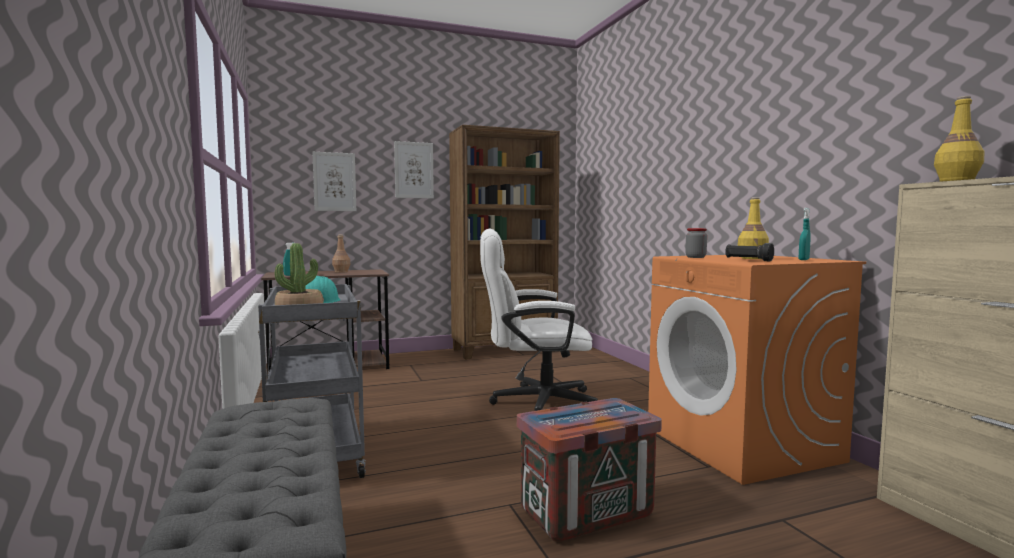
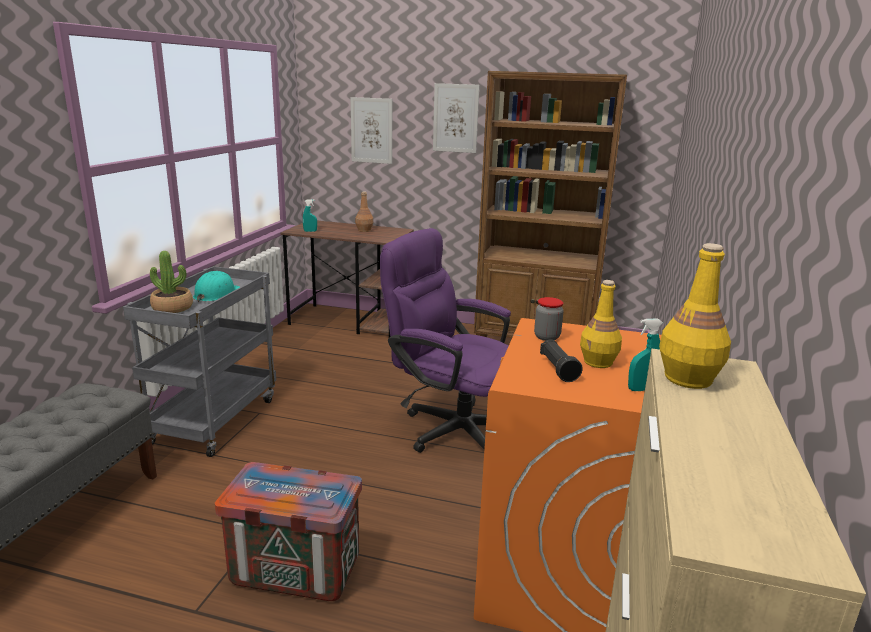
camera: 35 degrees right, 15 degrees up
(534, 402) = (451, 427): white office chair -> purple office chair

